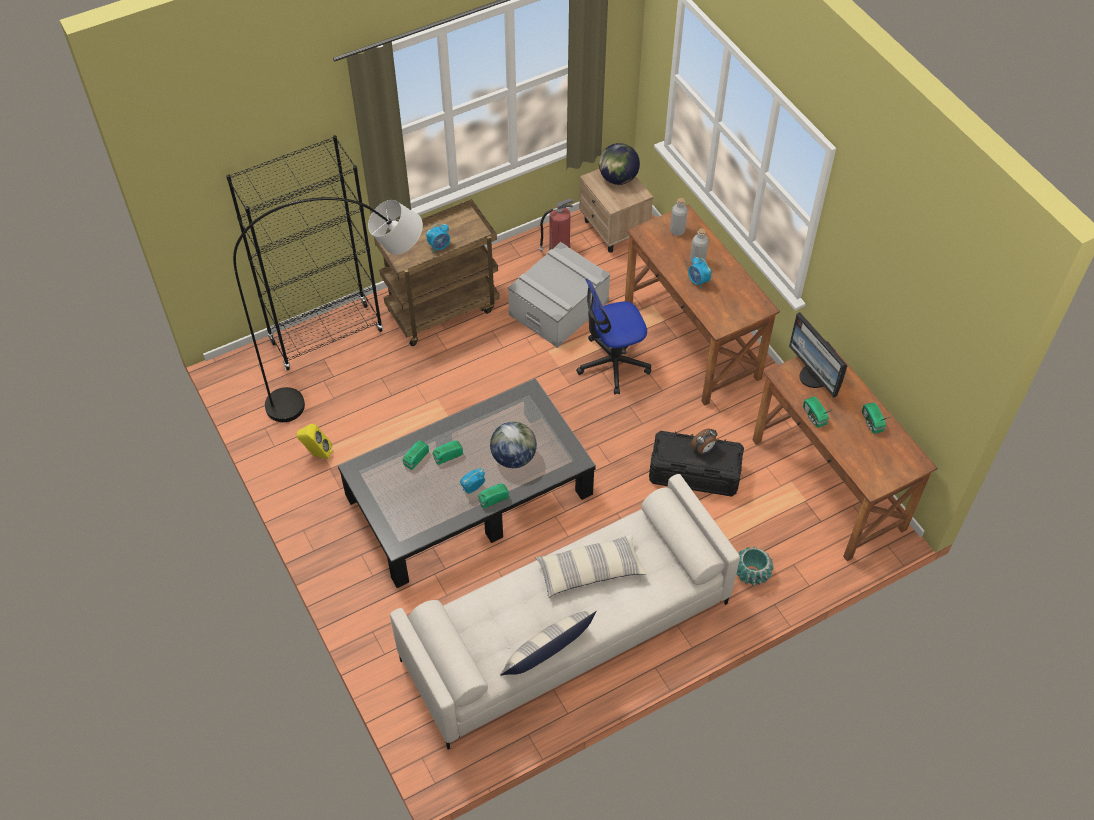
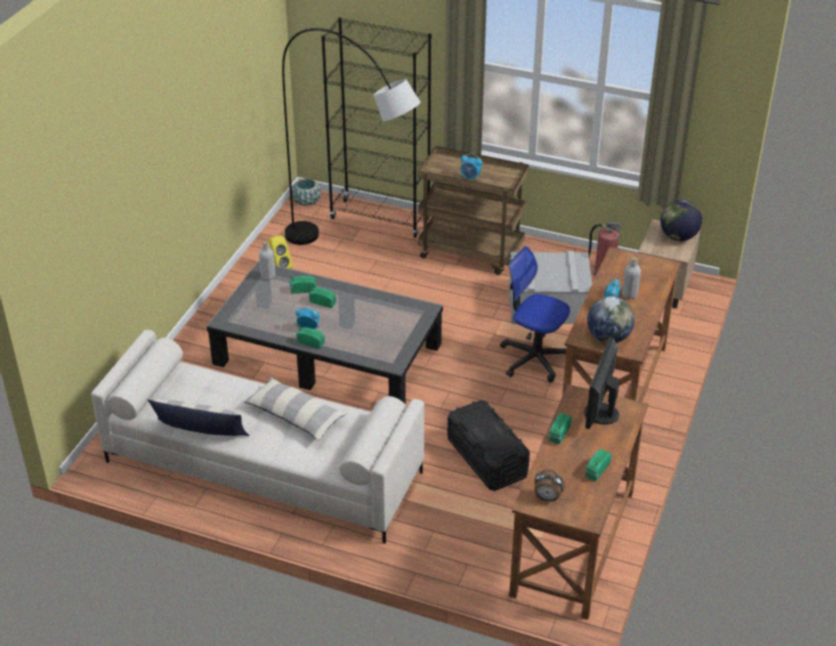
camera: 50 degrees right, 15 degrees down
(513, 457) = (358, 332): globe -> globe (608, 338)
(677, 231) = (645, 270): grey bottle -> grey bottle (268, 276)
(703, 450) = (495, 432): alarm clock -> alarm clock (547, 498)
(751, 573) = (430, 542): turquoise planter -> turquoise planter (306, 201)

